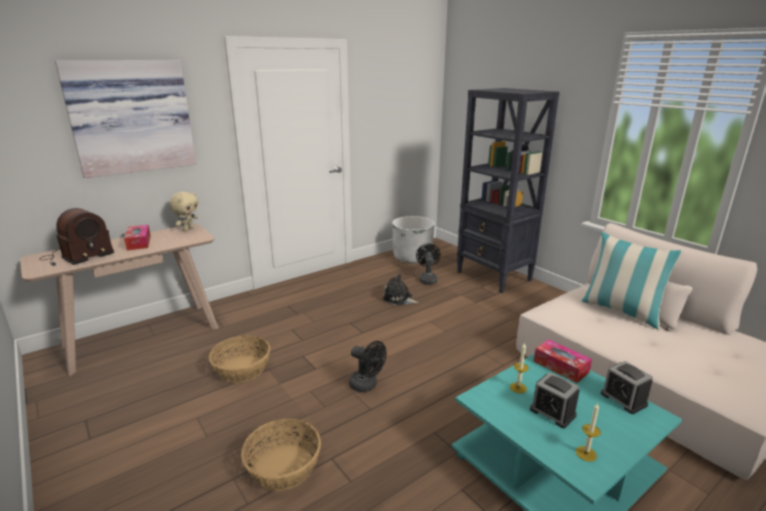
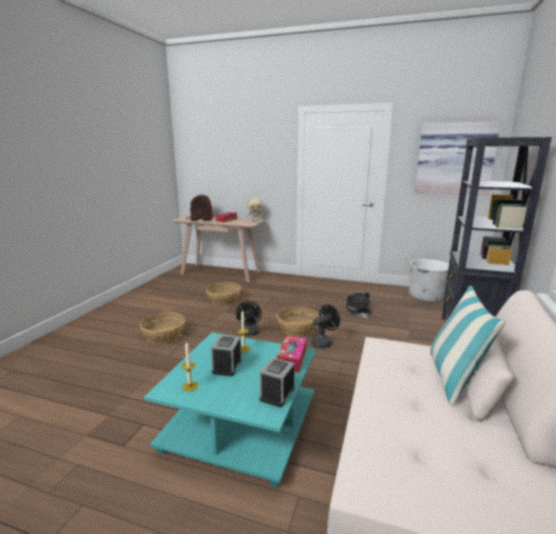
camera: 55 degrees right, 5 degrees down
(131, 117) = (242, 153): picture -> picture (454, 158)
(394, 349) = (297, 329): none -> basket
(427, 279) = (406, 311): black fan -> black fan (323, 342)

